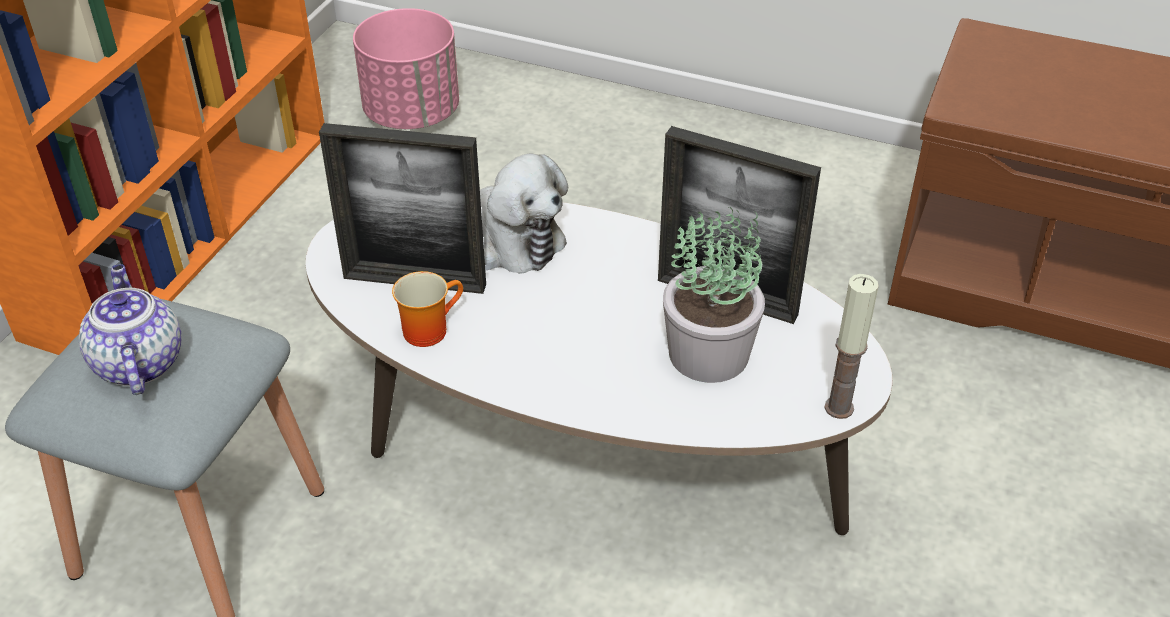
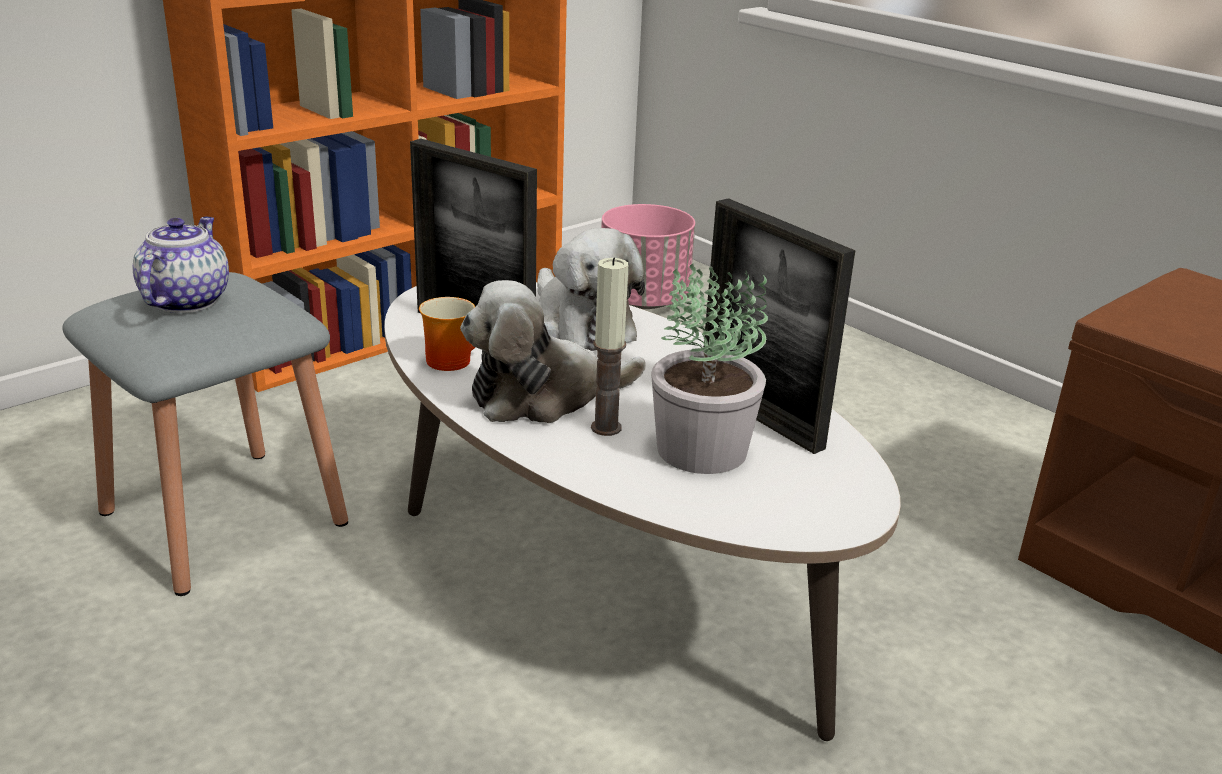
camera: 25 degrees right, 15 degrees down
(540, 342) = (543, 396): none -> plush toy
(839, 407) = (806, 530): candle -> candle (606, 427)

